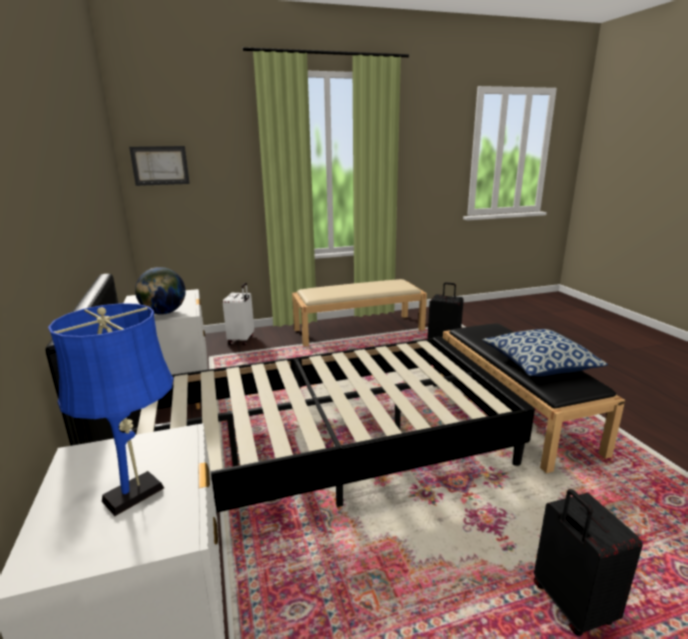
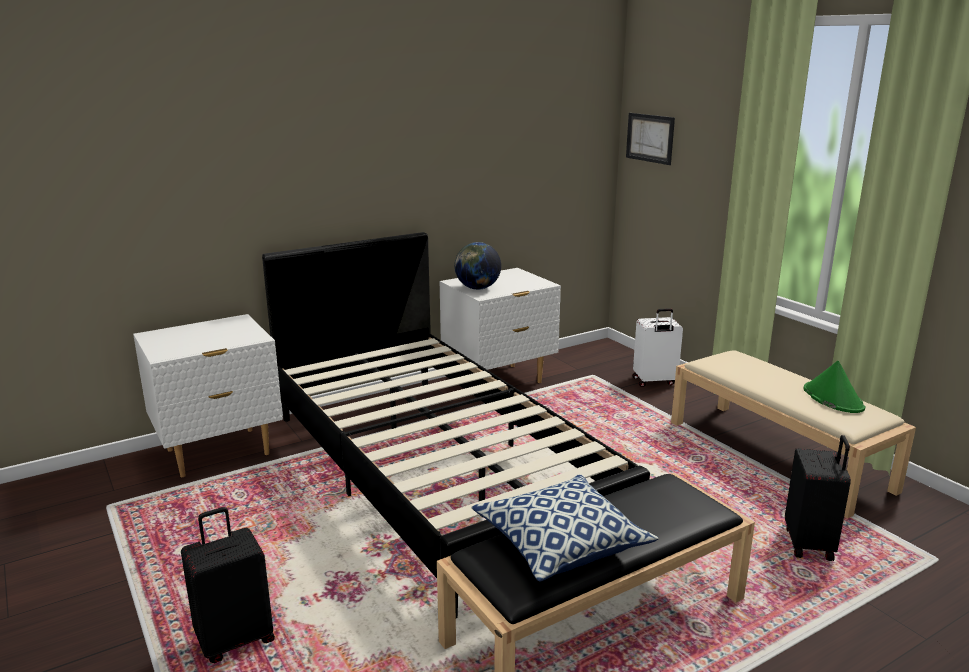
camera: 75 degrees right, 0 degrees up
(139, 491) = (201, 340): blue table lamp -> none
(379, 283) = (832, 398): none -> green hat

